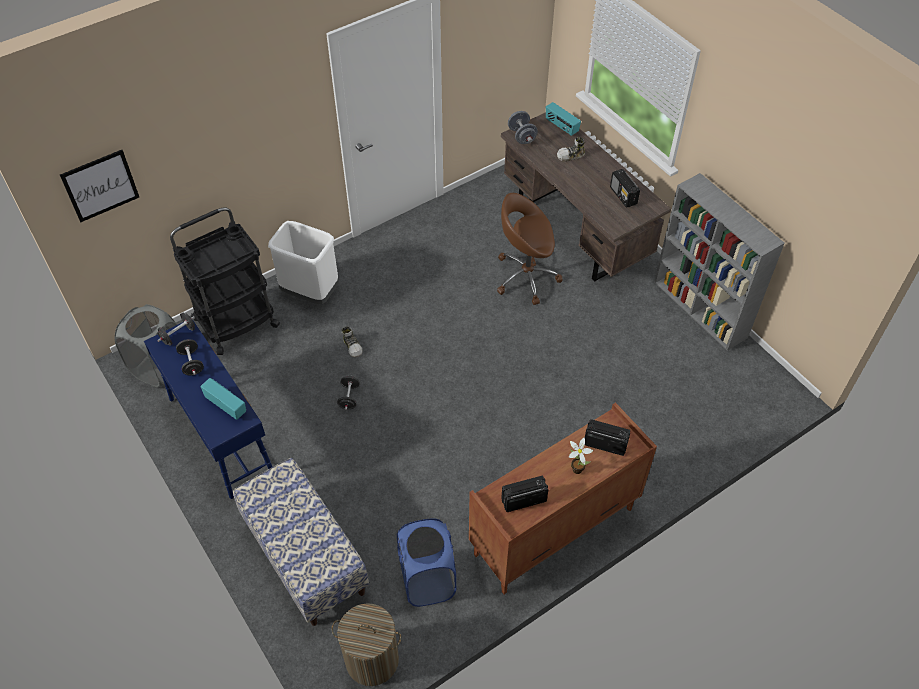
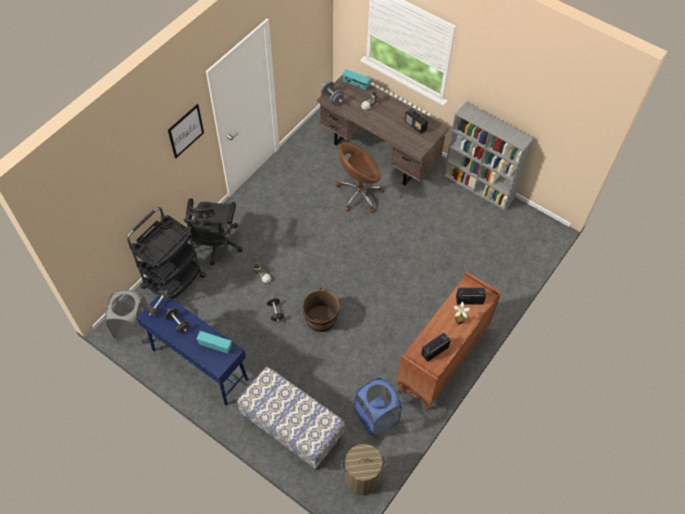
camera: 20 degrees left, 5 degrees up
(100, 185) = (83, 220): picture -> picture (185, 131)
(310, 292) = (216, 245): white trash can -> office chair
(406, 423) = (320, 319): none -> brown bucket

